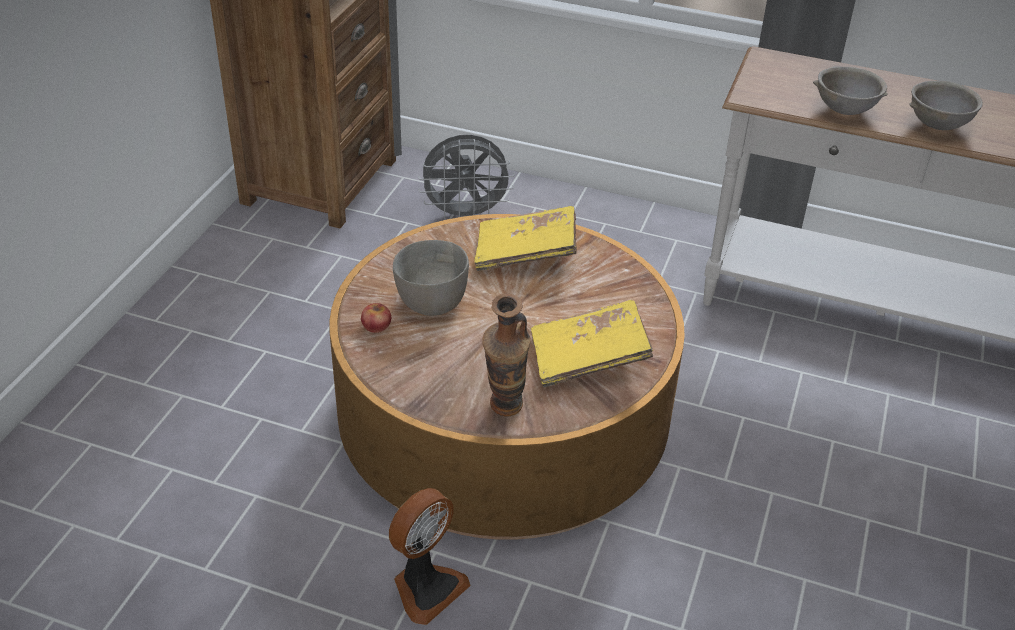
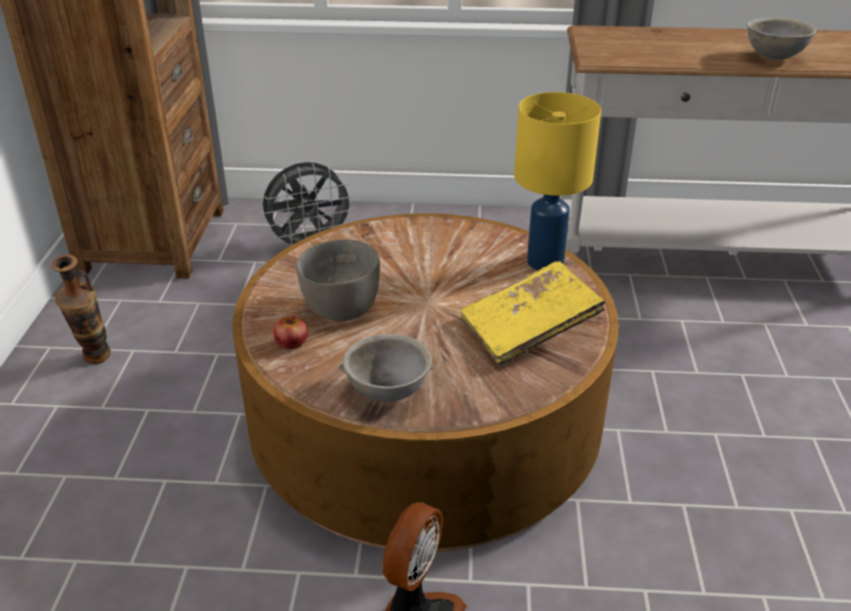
camera: 15 degrees left, 5 degrees down
(504, 413) = (471, 401): vase -> vase (95, 362)
(526, 253) = (416, 247): yellow book -> none
(640, 294) = (546, 262): none -> yellow table lamp
(844, 110) = (687, 57): grey bowl -> grey bowl (387, 391)

